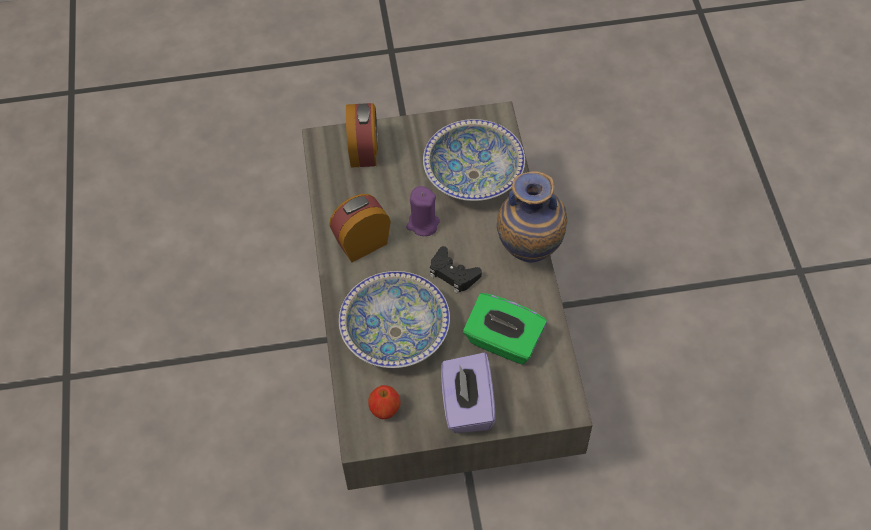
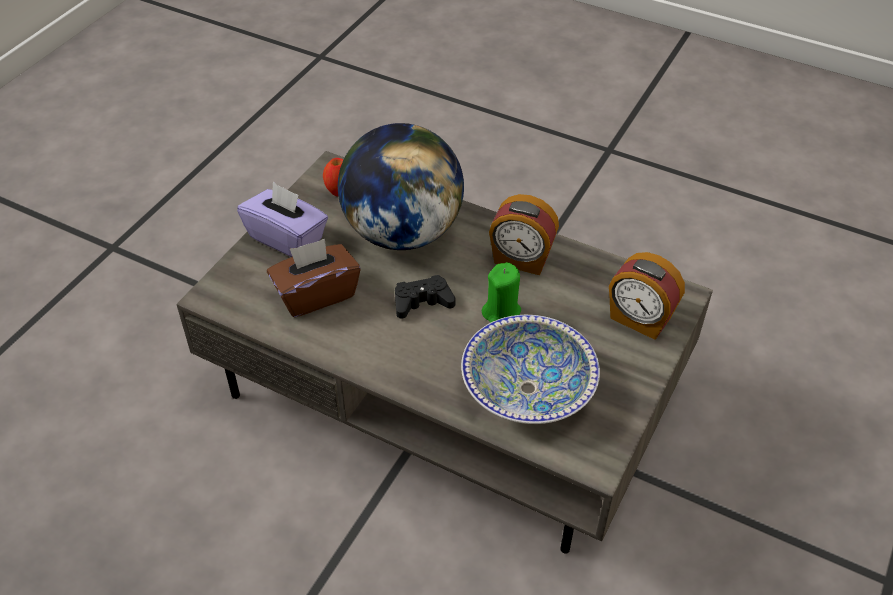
camera: 125 degrees right, 10 degrees down
(362, 243) = (521, 260): alarm clock -> alarm clock turned 105 degrees clockwise
(395, 333) = (402, 232): bowl -> globe
(423, 224) = (502, 313): purple candle -> green candle
(503, 342) = (316, 294): green tissue box -> brown tissue box
(529, 252) = (387, 373): vase -> none

